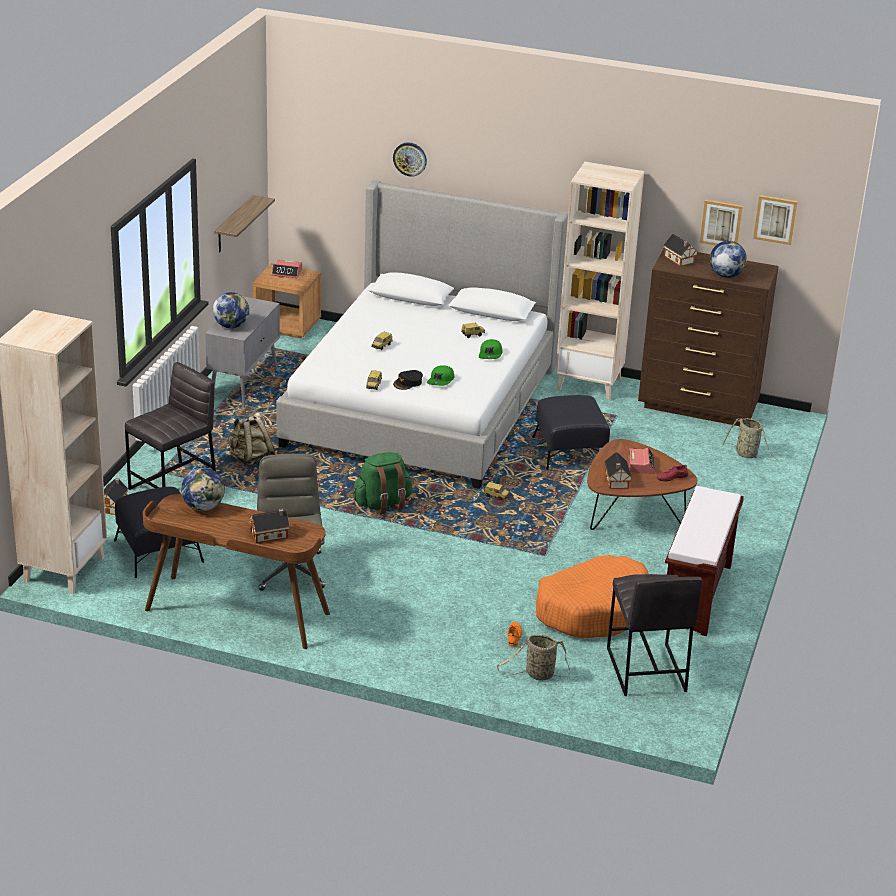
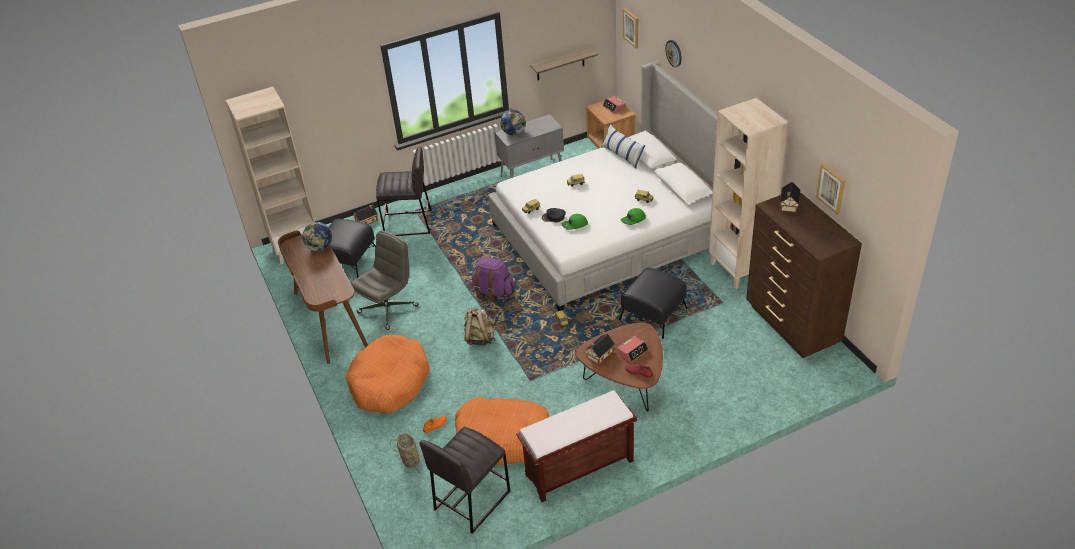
camera: 50 degrees right, 10 degrees up
(250, 459) = (468, 225): beige backpack -> beige backpack (480, 338)
(271, 534) = (323, 283): toy house -> none
(382, 504) = (493, 292): green backpack -> purple backpack
(385, 306) = (622, 155): none -> pillow
(406, 628) = (389, 382): none -> orange dog bed
(725, 275) = (803, 233): globe -> none
(748, 455) = (773, 382): basket -> none
(775, 219) = (864, 203): picture -> picture (631, 27)

